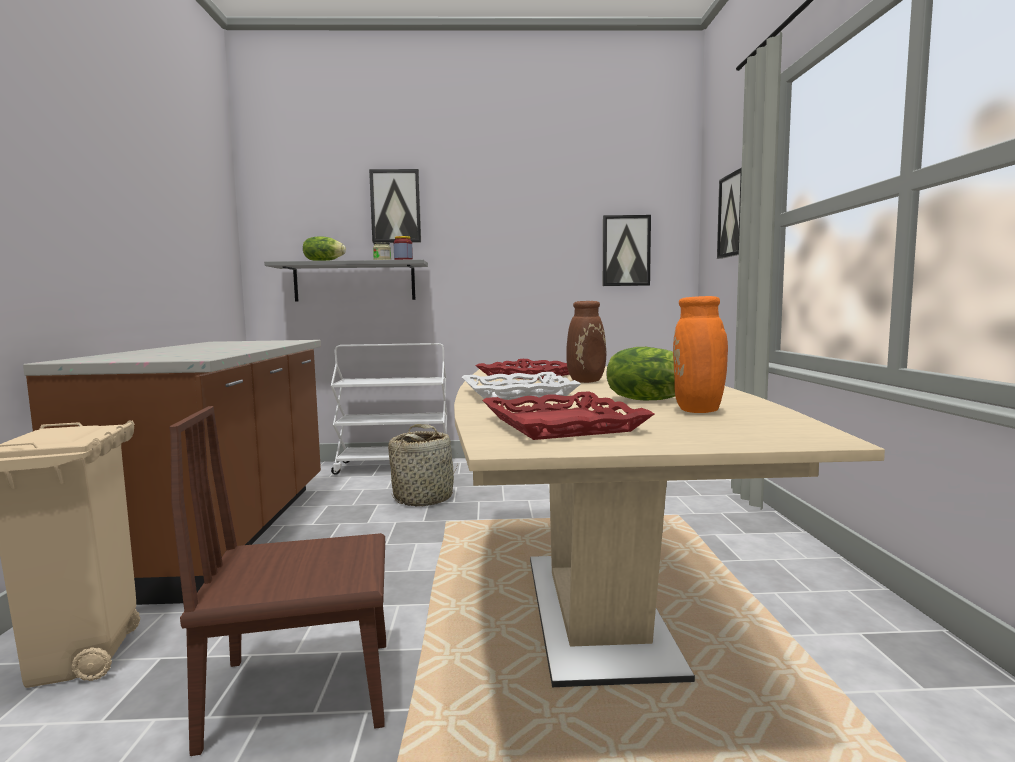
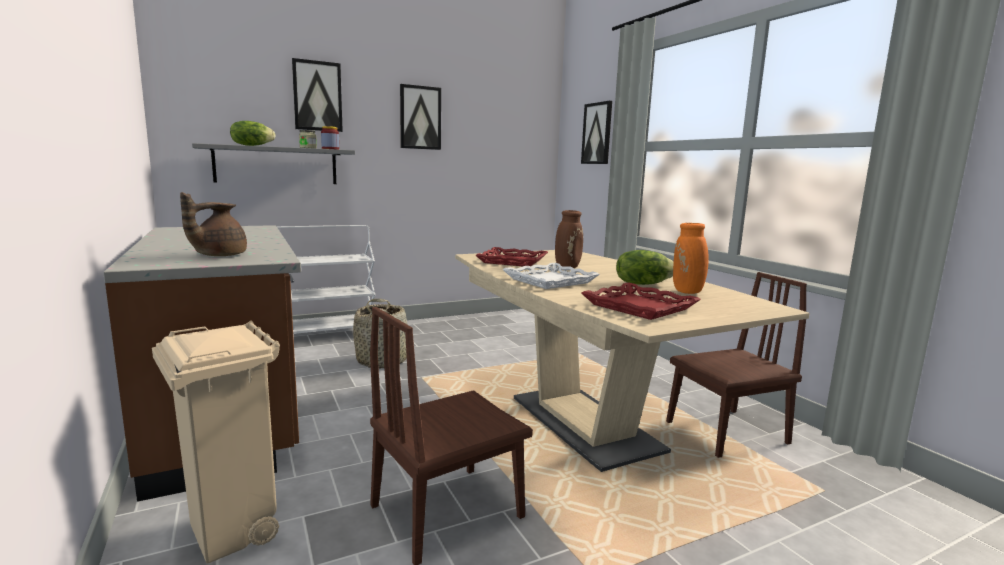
camera: 25 degrees left, 5 degrees up
(162, 356) = (218, 255): none -> brown teapot
(626, 251) = (508, 150): picture -> picture (420, 118)
(831, 669) = (726, 432): none -> brown chair

